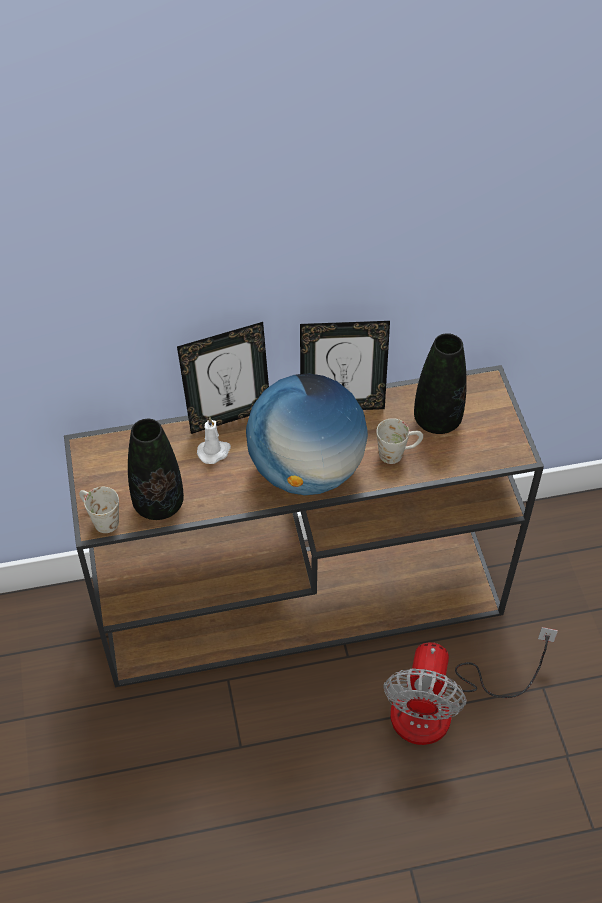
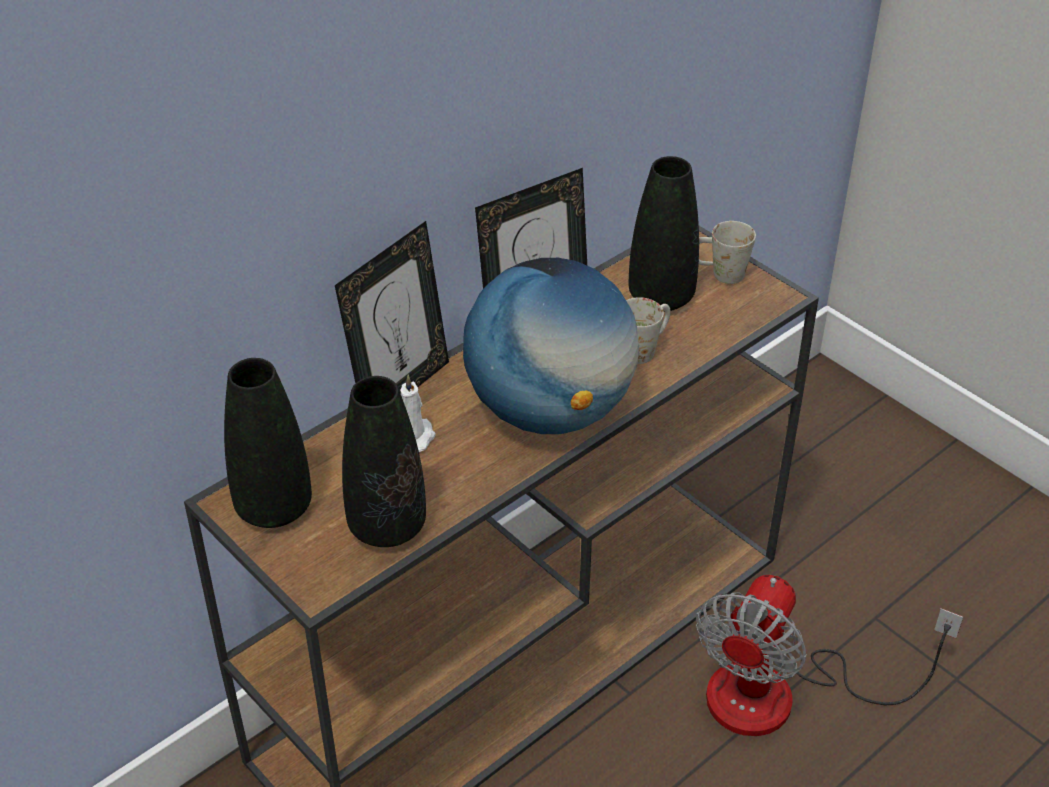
camera: 30 degrees left, 10 degrees down
(100, 519) = (318, 579): white mug -> white mug (718, 274)
(107, 462) = (274, 508): none -> black vase
(442, 706) = (781, 695): fan -> fan turned 45 degrees clockwise

